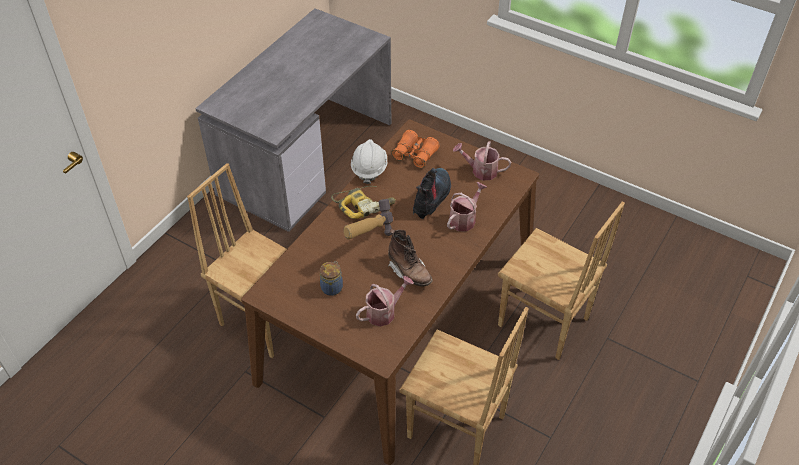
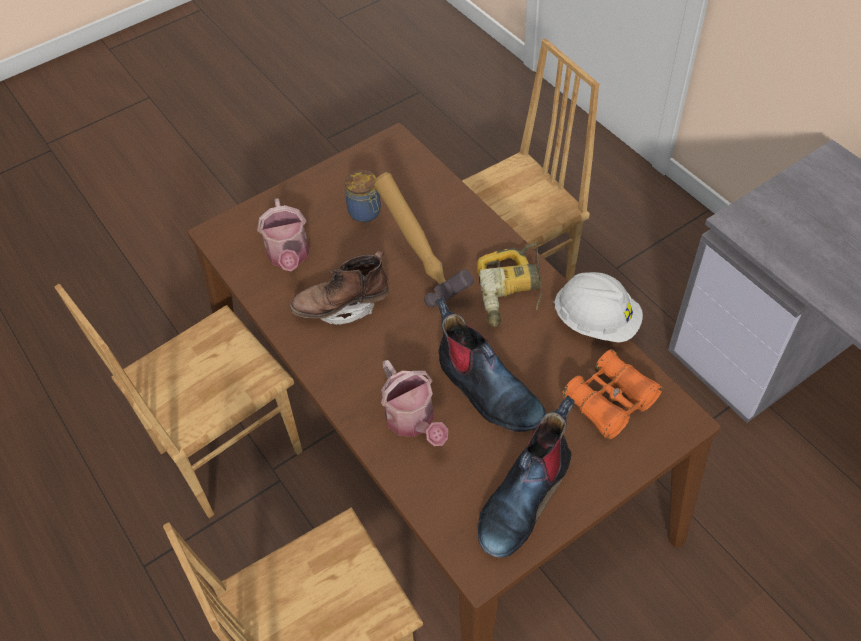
camera: 115 degrees right, 5 degrees up
(481, 171) = (524, 497): watering can -> boot

